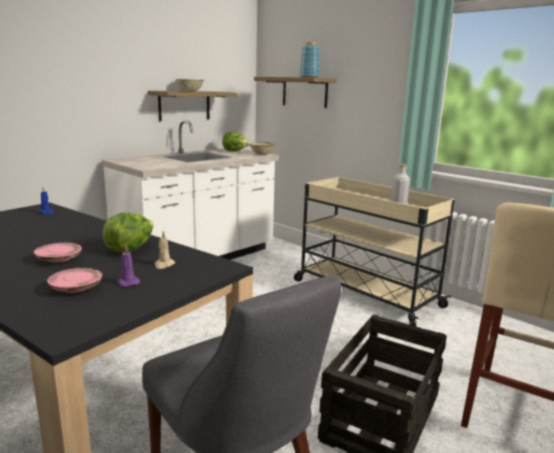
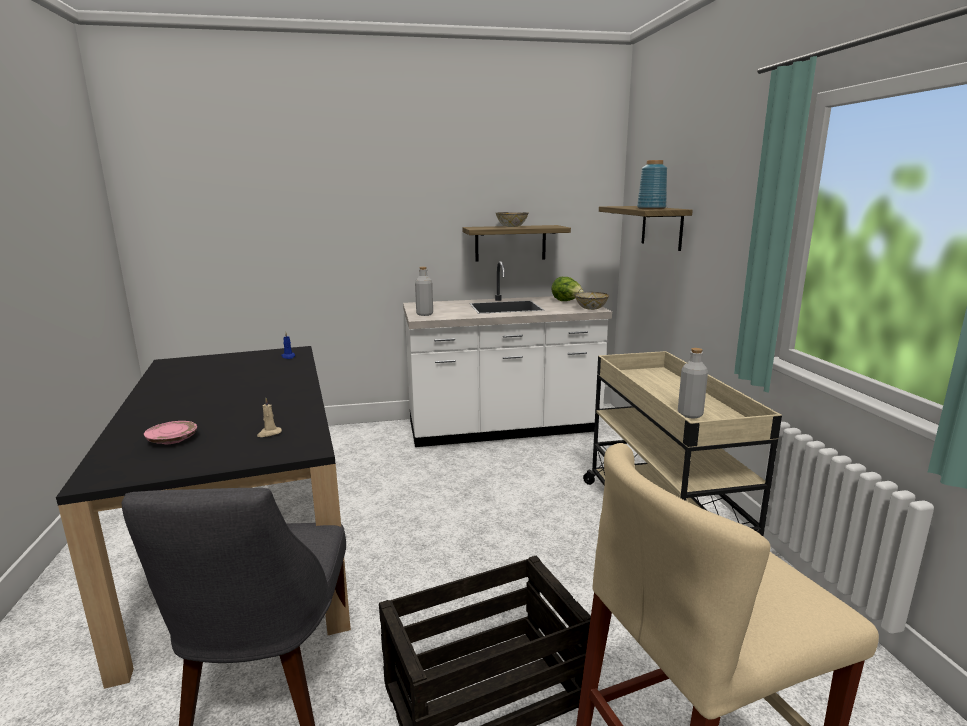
camera: 35 degrees right, 0 degrees up
(59, 259) = (212, 408): pink plate -> none
(128, 282) = (212, 444): purple candle -> none
(130, 249) = (277, 409): lettuce -> none
(144, 165) = (424, 314): none -> grey bottle

